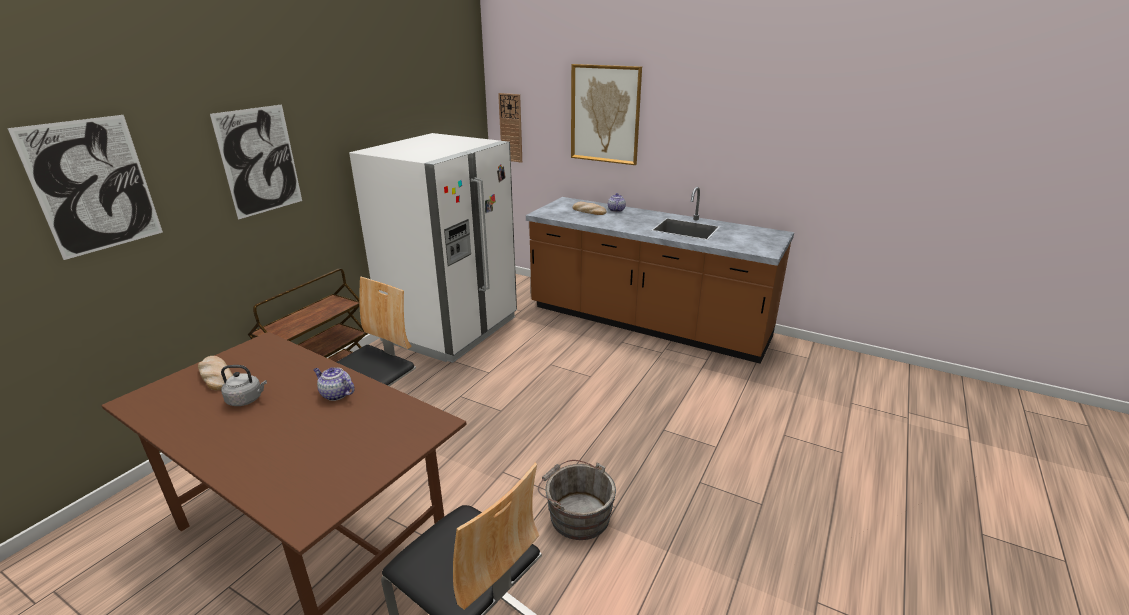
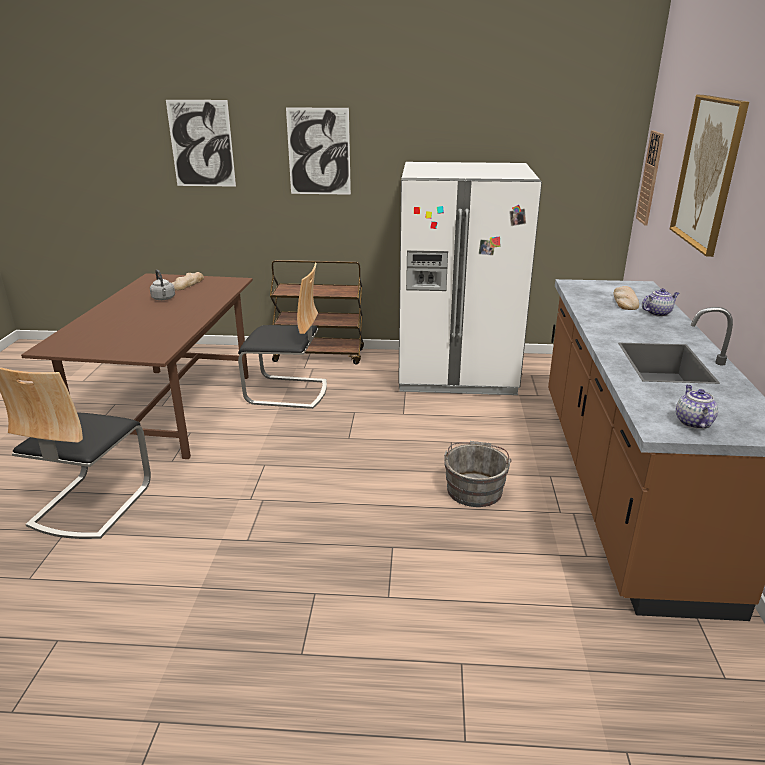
camera: 65 degrees right, 0 degrees up
(336, 394) = (180, 317): teapot -> teapot (692, 422)
(576, 514) = (228, 519): grey bucket -> grey bucket (474, 488)

